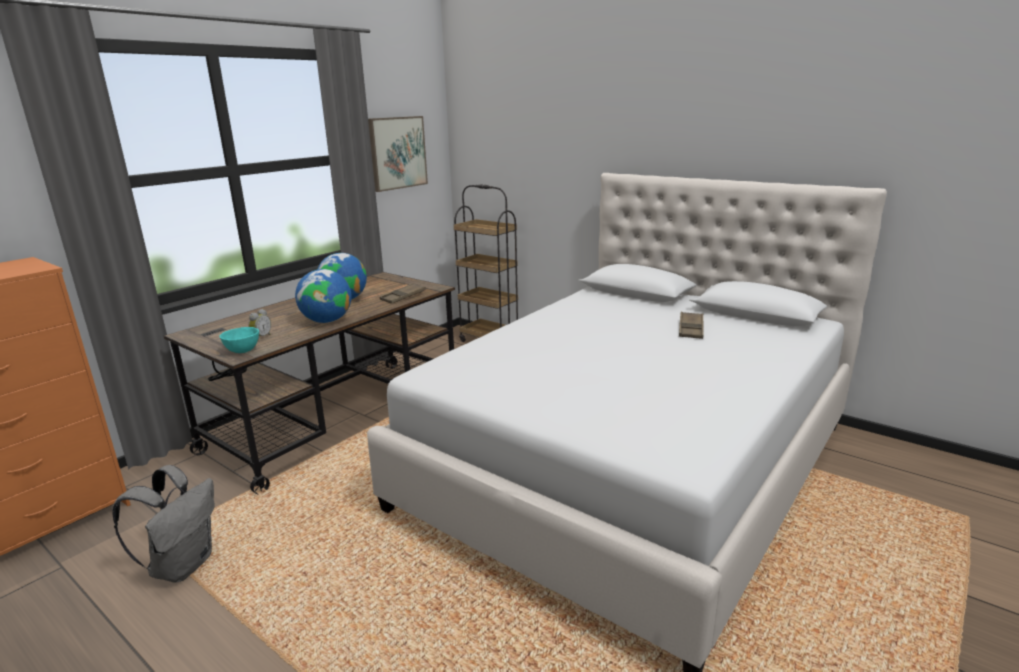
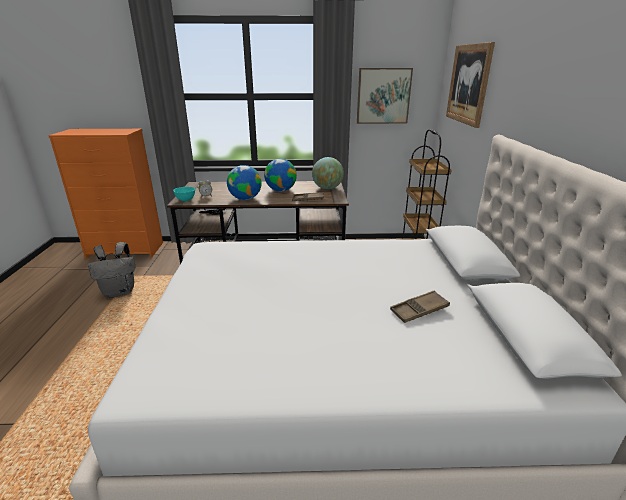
camera: 50 degrees right, 5 degrees up
(392, 282) = (327, 188): none -> globe
(512, 130) = (468, 84): none -> picture

